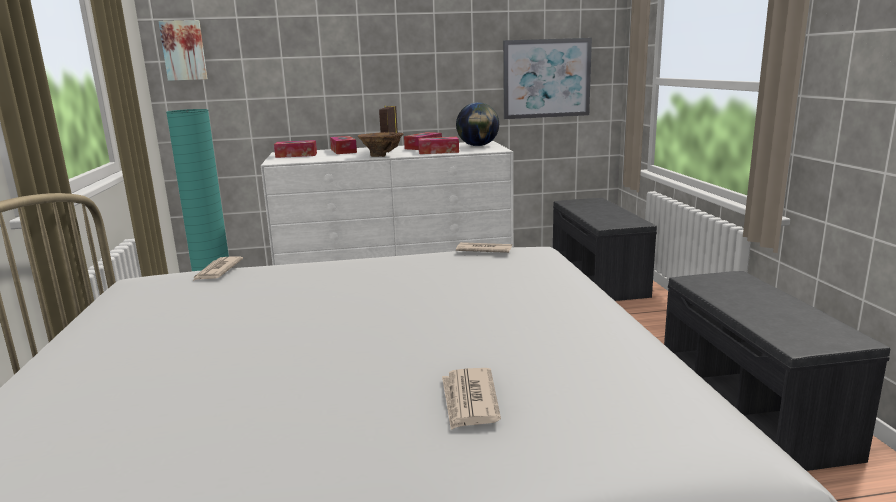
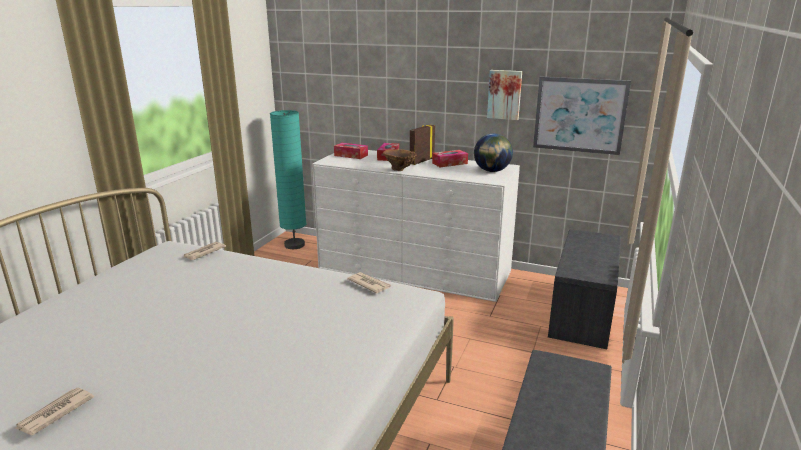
camera: 30 degrees right, 5 degrees up
(184, 50) = (295, 65): picture -> picture (504, 94)
(438, 152) = (447, 173): tissue box -> none
(469, 401) = (159, 414): newspaper -> newspaper (54, 413)

